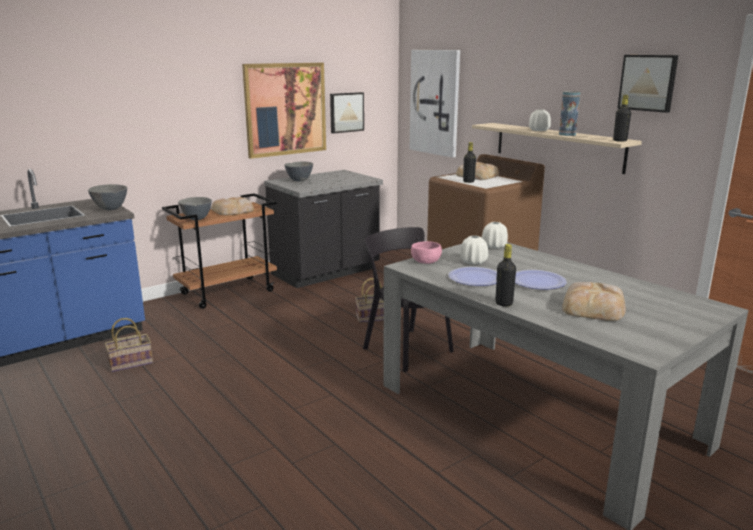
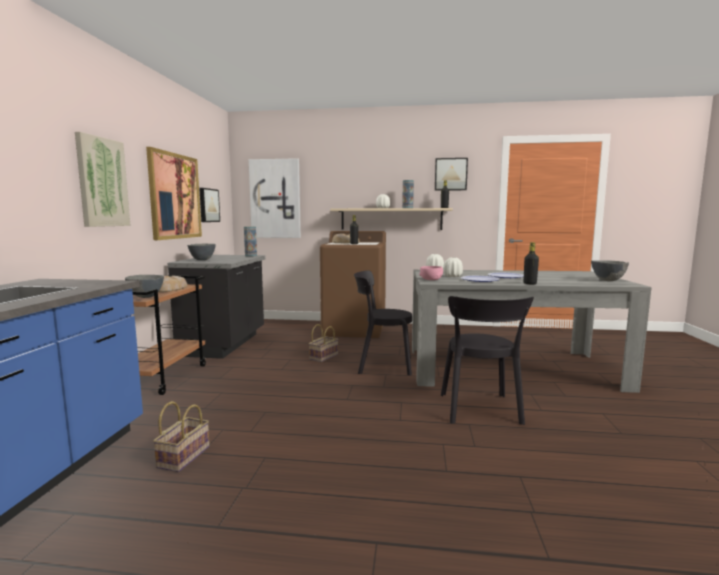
camera: 45 degrees left, 10 degrees down
(111, 209) = (94, 281): grey bowl -> grey bowl (608, 280)
(181, 109) = (102, 182): none -> picture
(363, 179) = (251, 256): none -> vase
(376, 438) = (480, 410): none -> black chair
(594, 307) = (559, 278): bread -> none

